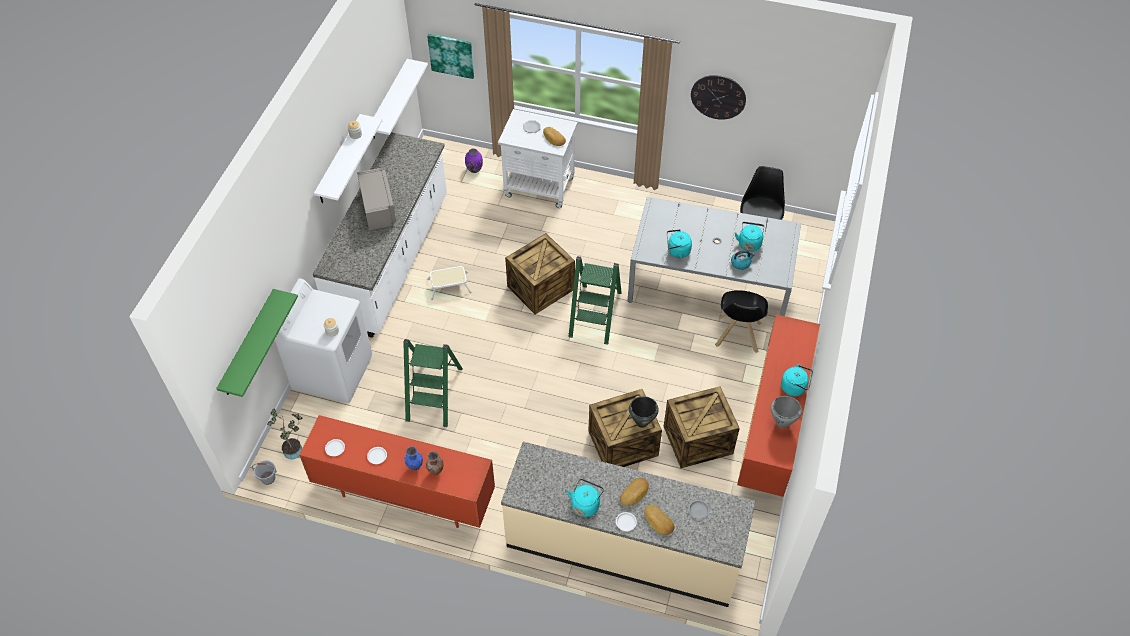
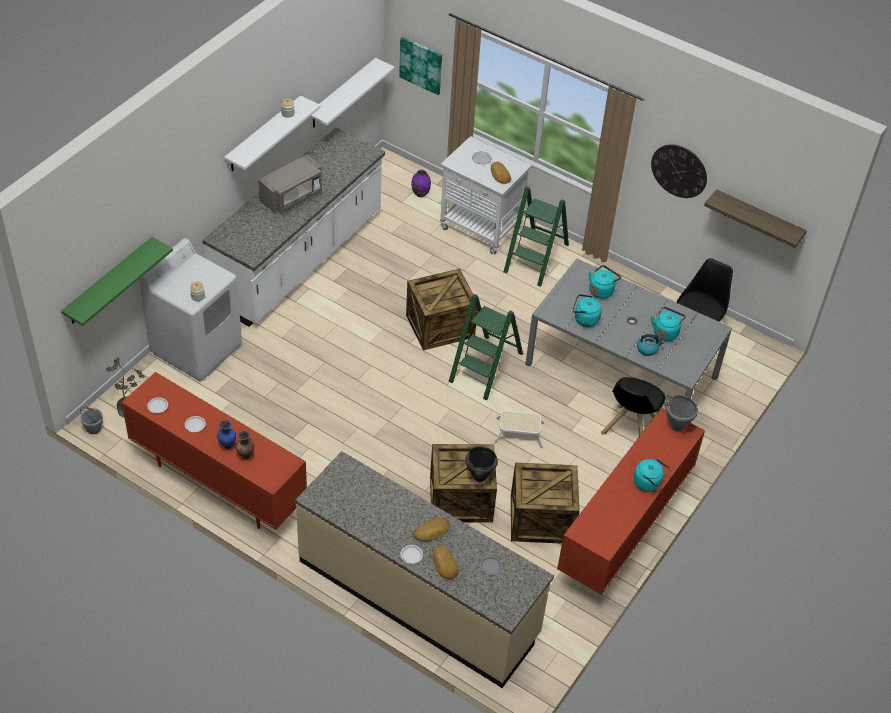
camera: 15 degrees right, 5 degrees down
(378, 209) = (292, 196): grey microwave -> grey microwave turned 45 degrees clockwise
(435, 393) = (289, 396): green step ladder -> green step ladder (537, 257)
(449, 285) = (347, 298): beige step ladder -> beige step ladder (519, 432)
(585, 504) = (378, 526): turquoise kettle -> turquoise kettle (602, 290)
(782, 423) = (619, 514): grey cooking pot -> grey cooking pot (677, 426)
(798, 122) = (758, 218): none -> shelf

